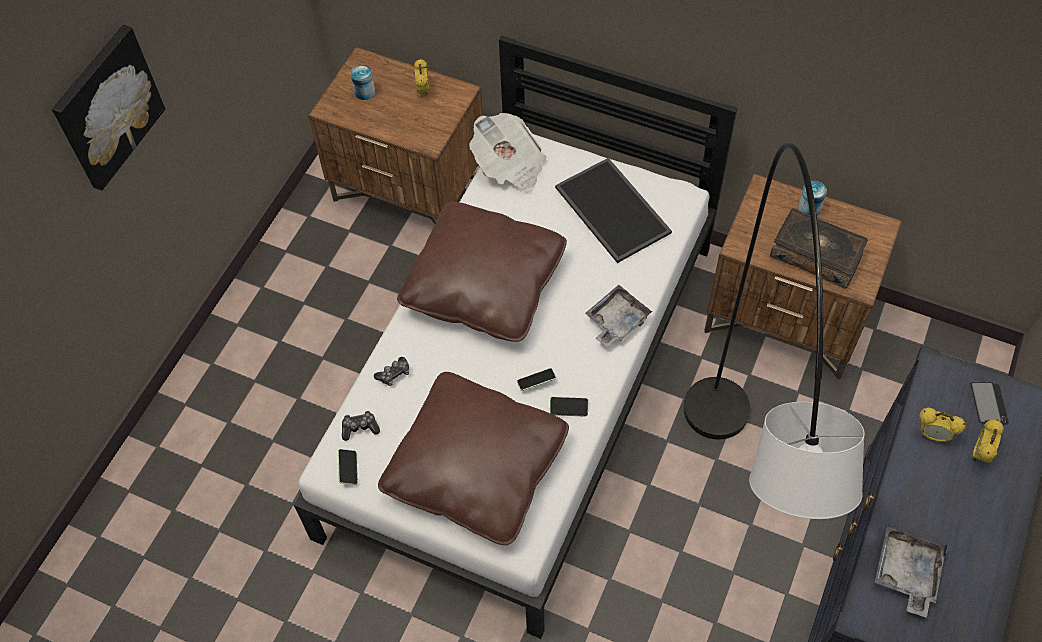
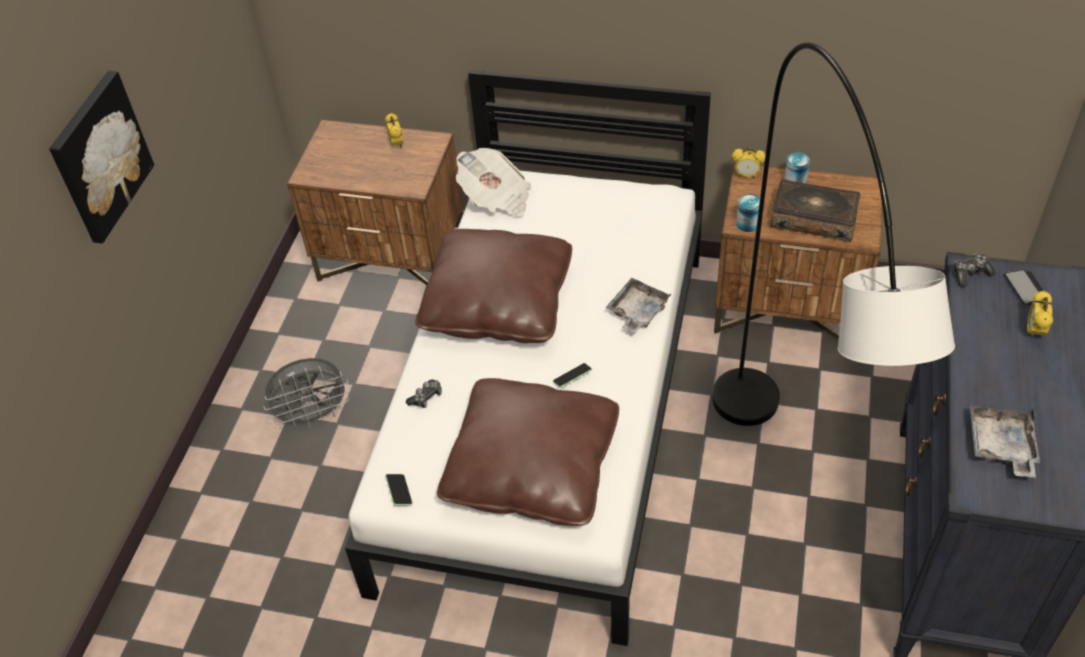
camera: 10 degrees left, 10 degrees down
(302, 346) = (314, 416): none -> grey fan
(360, 428) = (402, 452): game controller -> game controller (970, 274)
(364, 92) = (339, 155): can -> can (747, 224)
(569, 409) = (611, 397): phone -> none
(614, 210) = (609, 217): tray -> none
(932, 435) = (984, 324): alarm clock -> alarm clock (746, 176)

